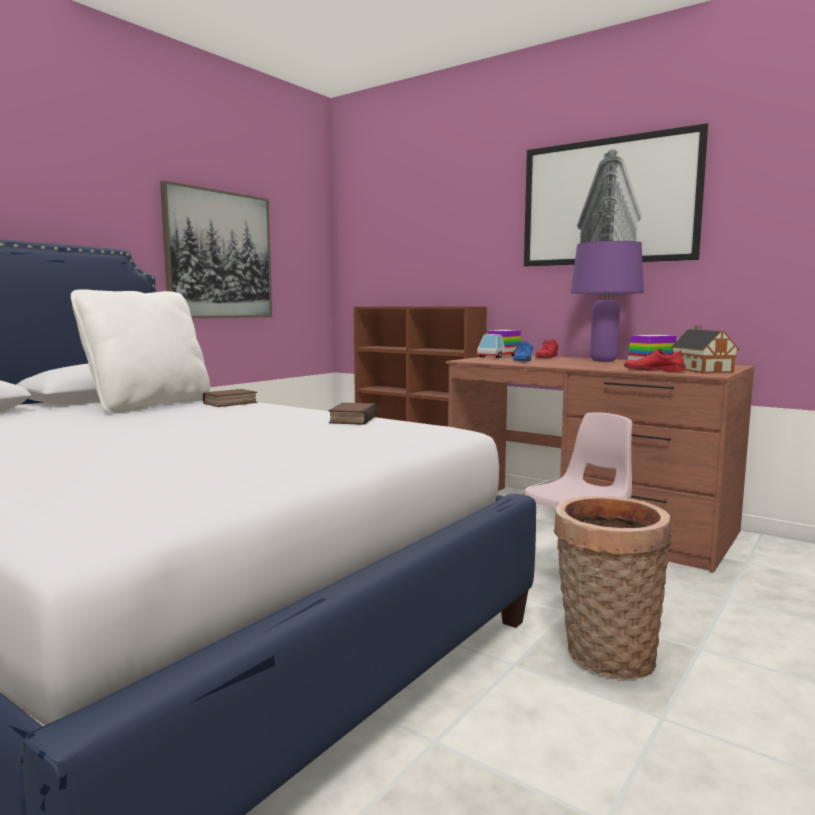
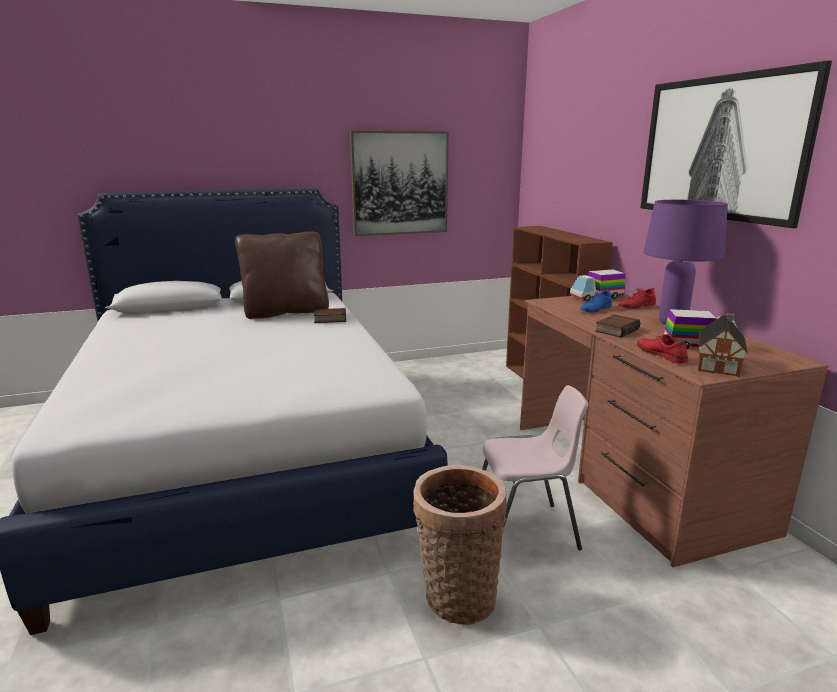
camera: 35 degrees right, 10 degrees up
(149, 404) = (286, 312): white pillow -> brown pillow
(351, 419) = (357, 356): book -> book (616, 330)

